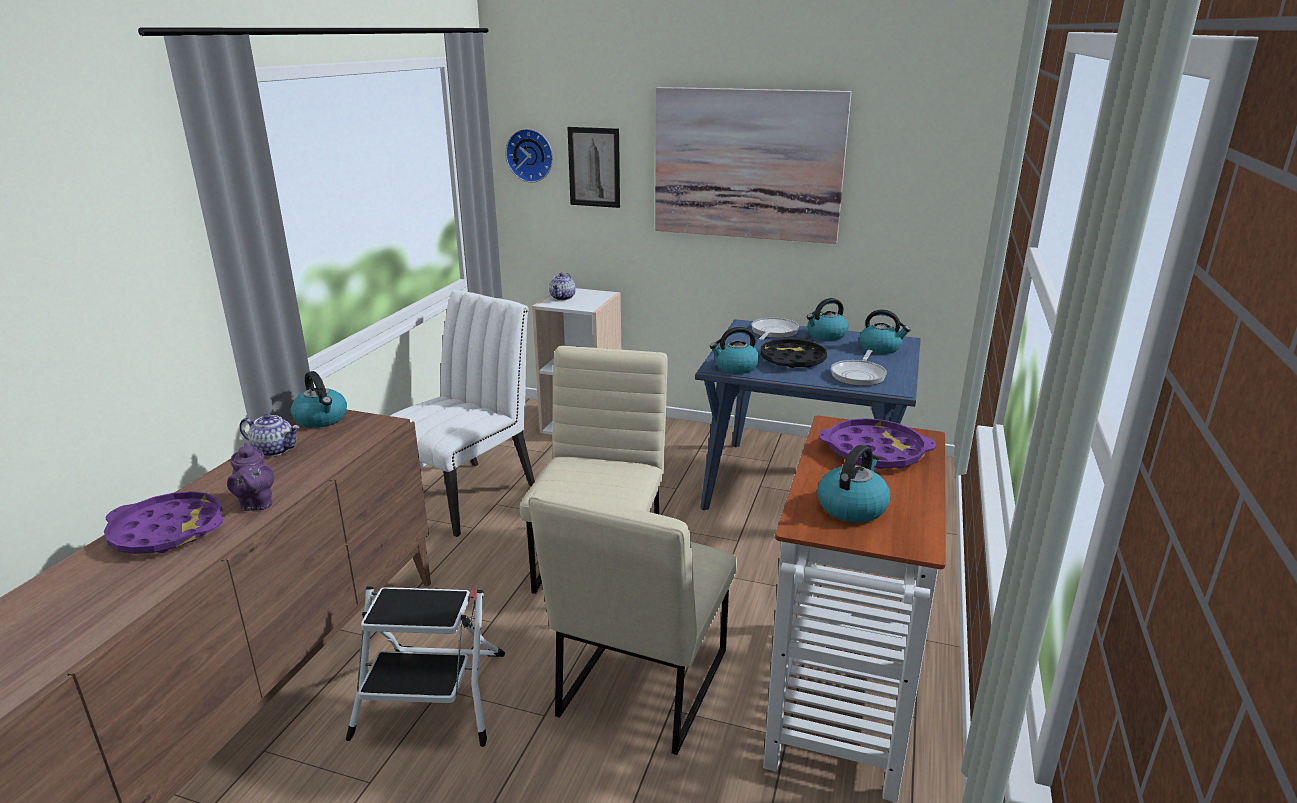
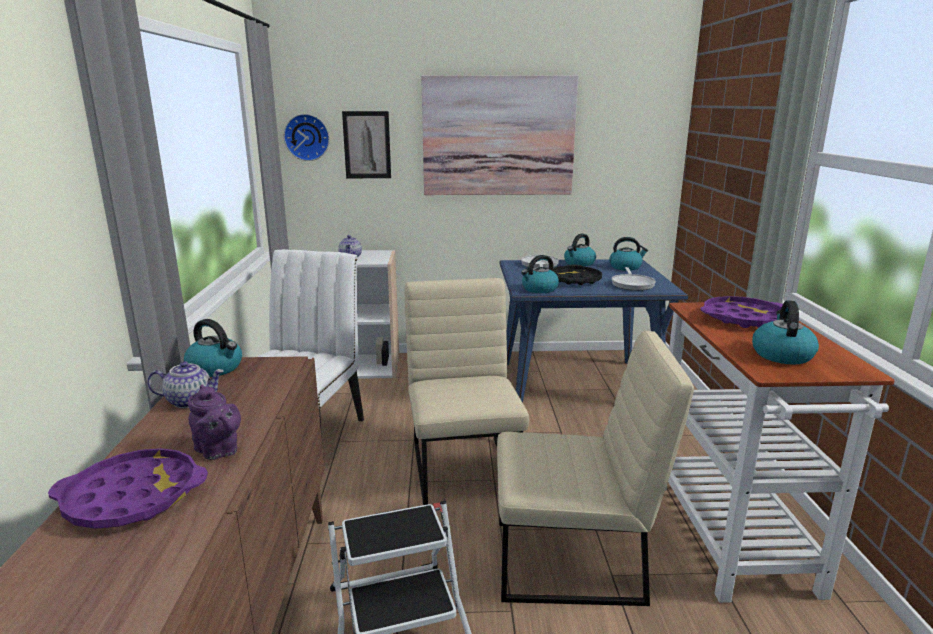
camera: 20 degrees left, 5 degrees down
(641, 685) = (573, 562): beige chair -> beige chair turned 90 degrees counterclockwise

